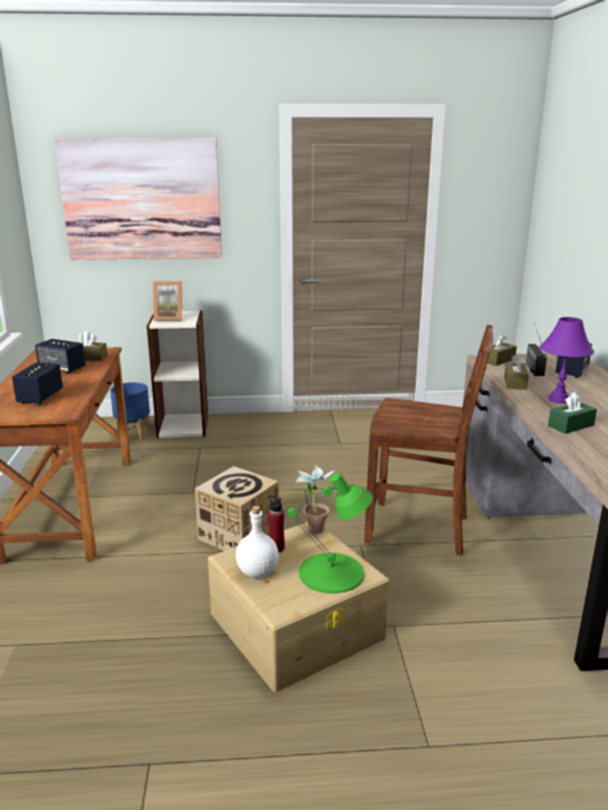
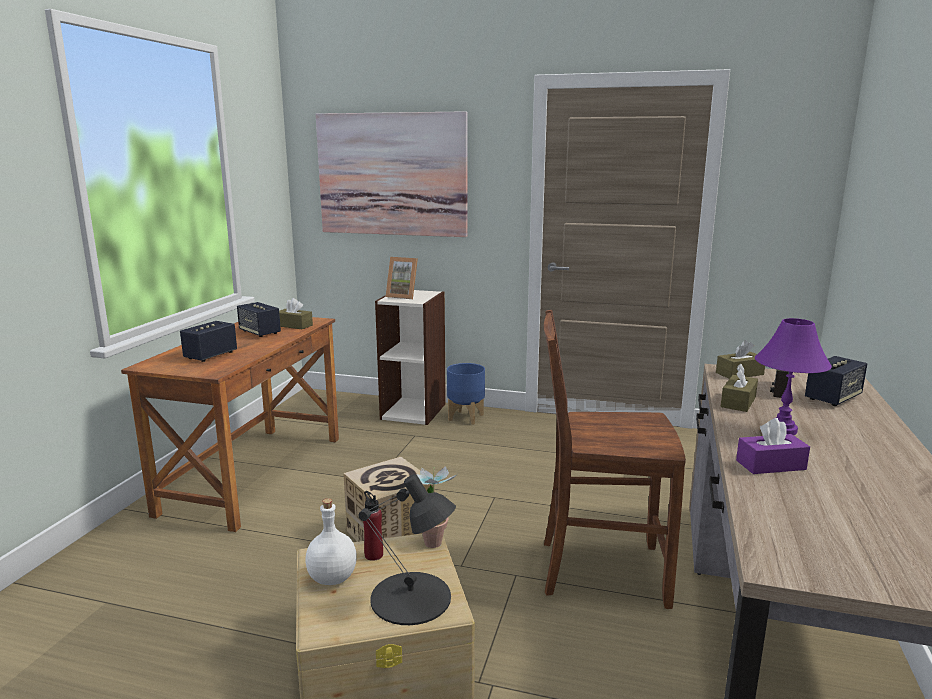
camera: 20 degrees right, 5 degrees down
(134, 434) = (361, 412): blue planter -> blue planter (466, 417)
(332, 573) = (412, 598): green table lamp -> black table lamp
(419, 529) = (599, 570): brown chair -> brown chair turned 150 degrees clockwise
(570, 426) = (770, 465): green tissue box -> purple tissue box

